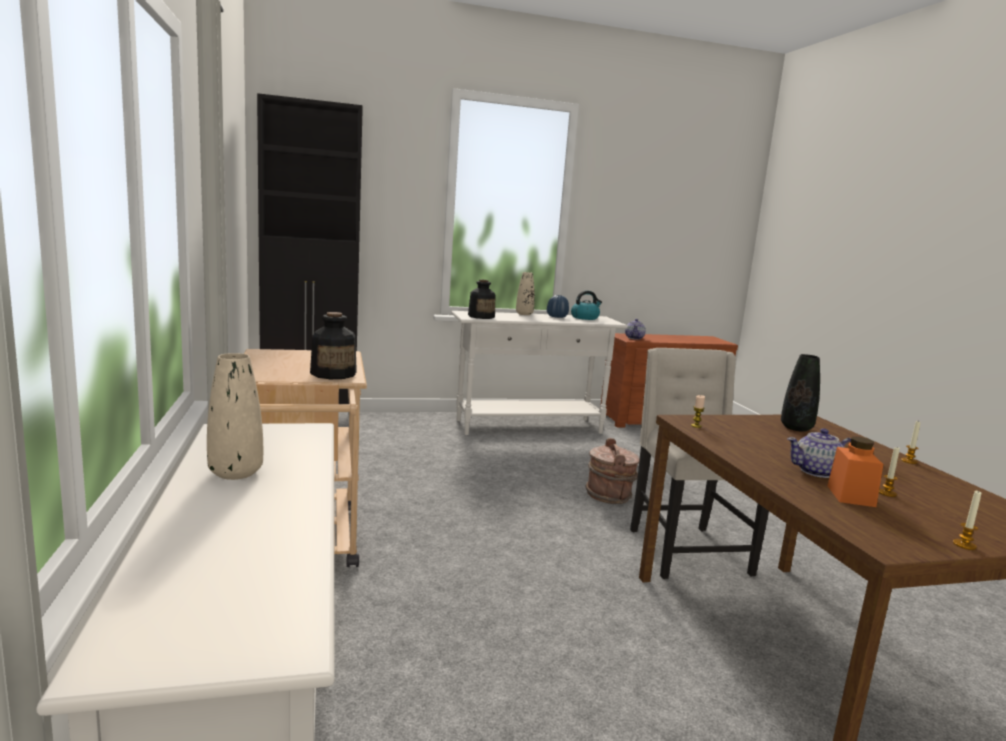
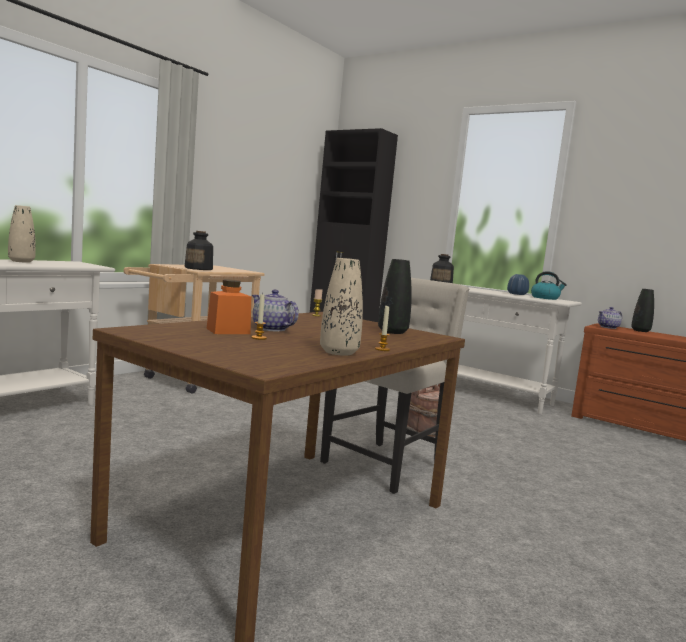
camera: 50 degrees right, 5 degrees down
(524, 314) = (492, 290): beige vase -> beige vase (339, 352)
(651, 336) = (640, 331): none -> black vase
(964, 545) = (168, 343): candle -> none

